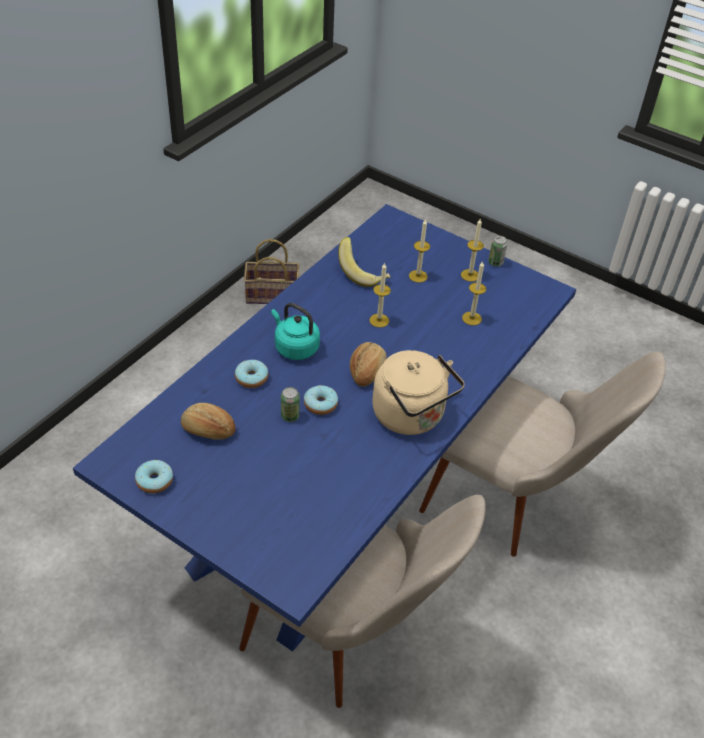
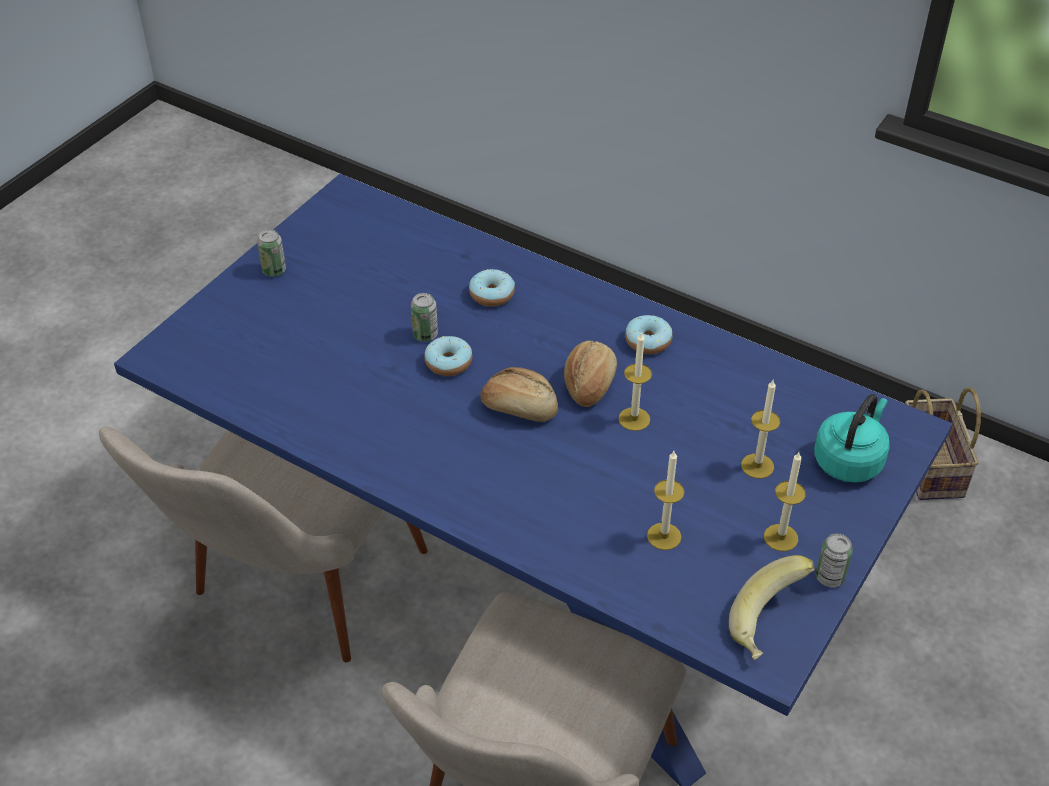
camera: 90 degrees right, 0 degrees up
(154, 481) = (318, 233): donut -> donut (648, 341)
(198, 510) = (274, 270): none -> can
(208, 430) = (397, 265): bread -> bread (589, 384)
(294, 347) = (558, 331): turquoise kettle -> turquoise kettle (850, 460)
(363, 274) = (743, 397): banana -> banana (770, 625)
(411, 416) = (431, 458): beige kettle -> none

